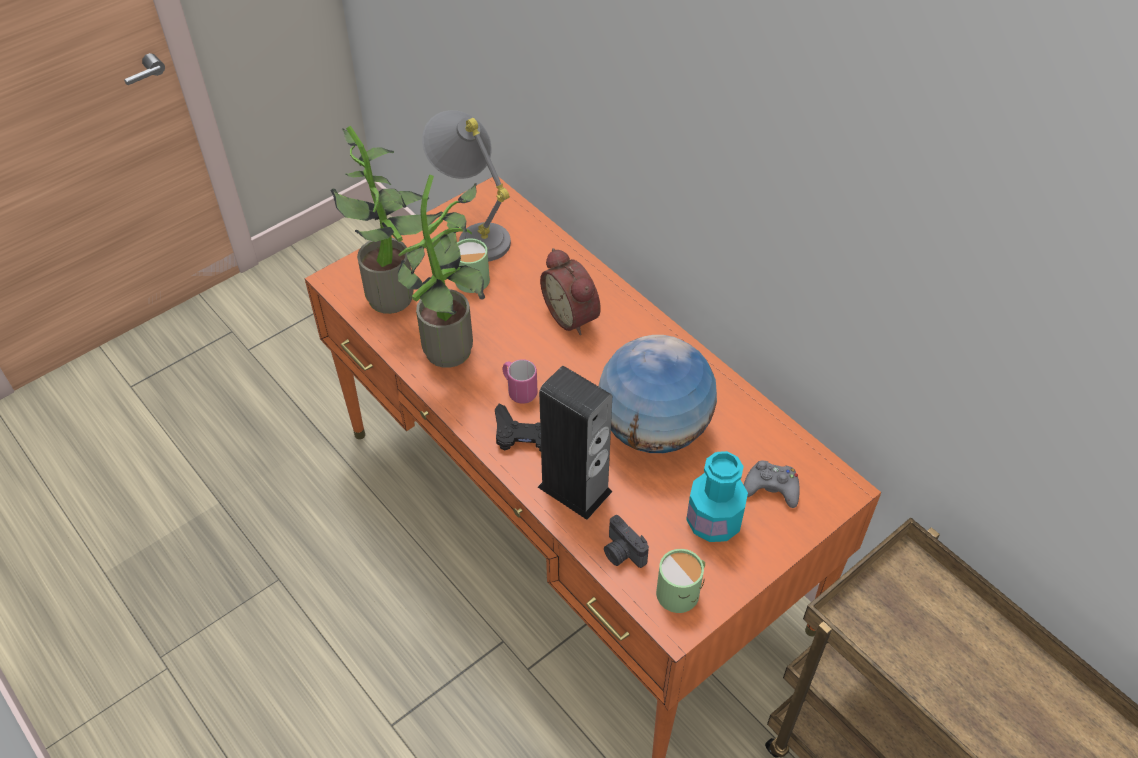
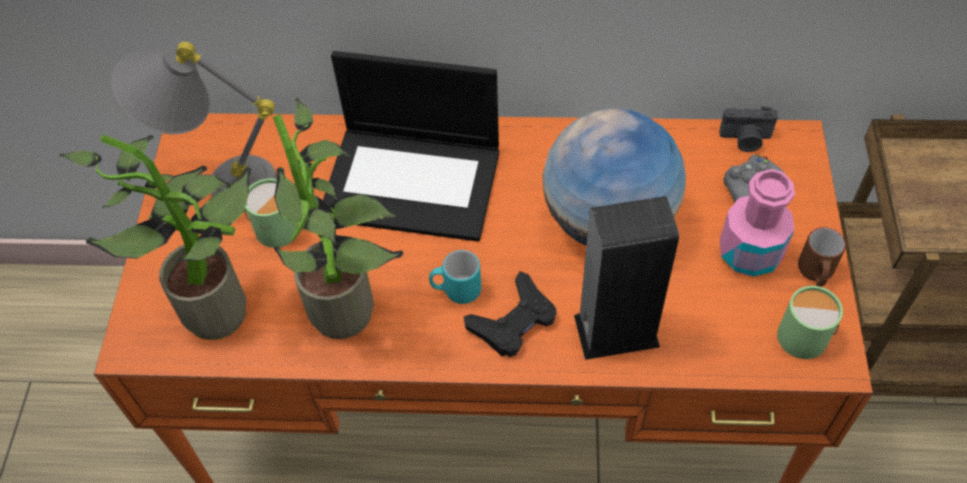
camera: 45 degrees left, 5 degrees up
(519, 390) = (456, 290): pink mug -> turquoise mug
(573, 315) = (414, 182): alarm clock -> laptop
(622, 553) = (722, 347): camera -> camera (745, 139)
(713, 522) = (749, 253): turquoise bottle -> pink bottle
(738, 570) = (815, 274): none -> brown mug

